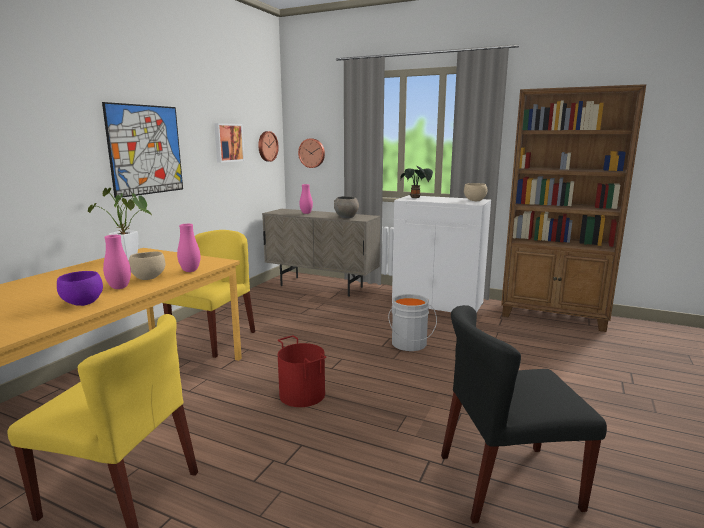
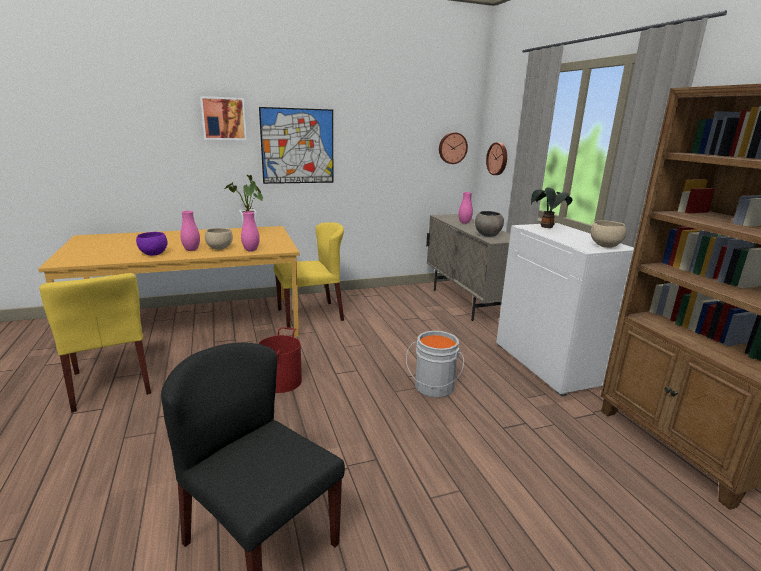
camera: 45 degrees right, 5 degrees up
(228, 142) = (396, 142): picture -> picture (223, 118)

